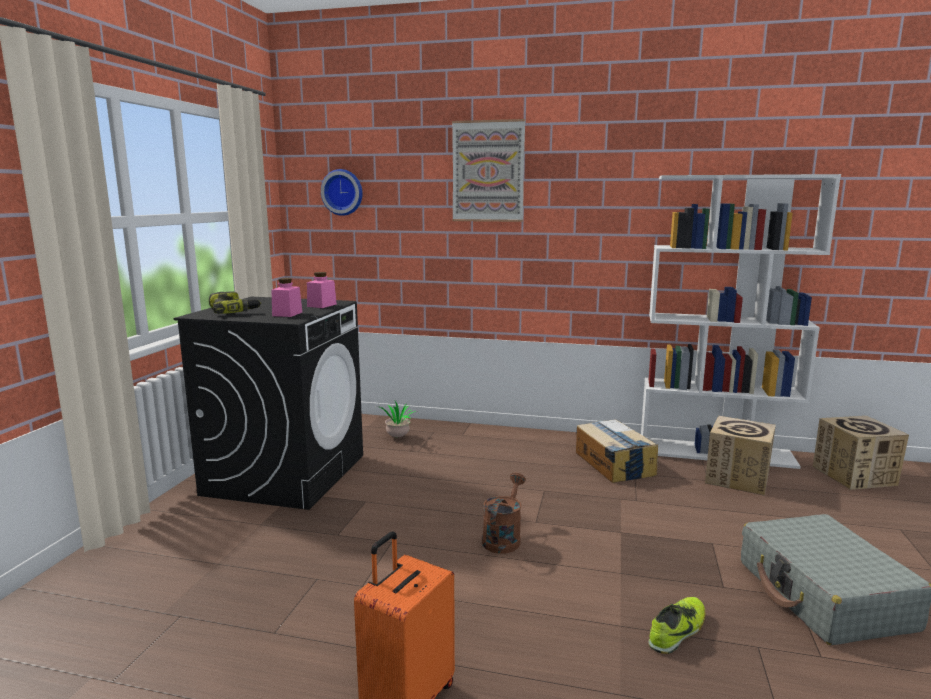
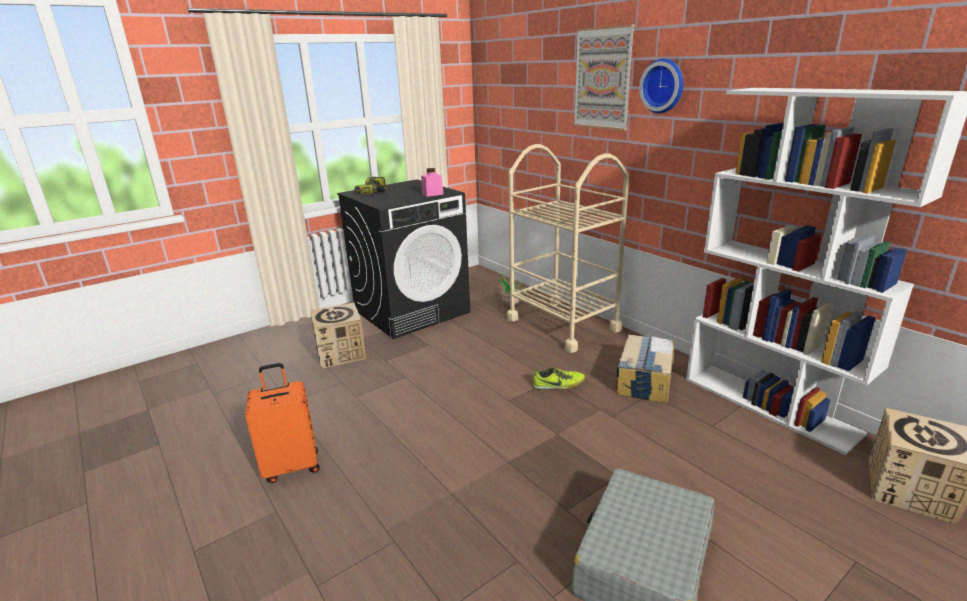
camera: 40 degrees right, 10 degrees up
(287, 314) = (395, 199): pink jar -> none
(343, 192) = (506, 95): wall clock -> wall clock (663, 86)
(477, 441) = (562, 324): none -> beige cart
(503, 538) = (471, 402): brown watering can -> none
(678, 631) = (480, 518): shoe -> shoe (558, 385)
(737, 478) = (747, 436): cardboard box -> cardboard box (341, 353)

